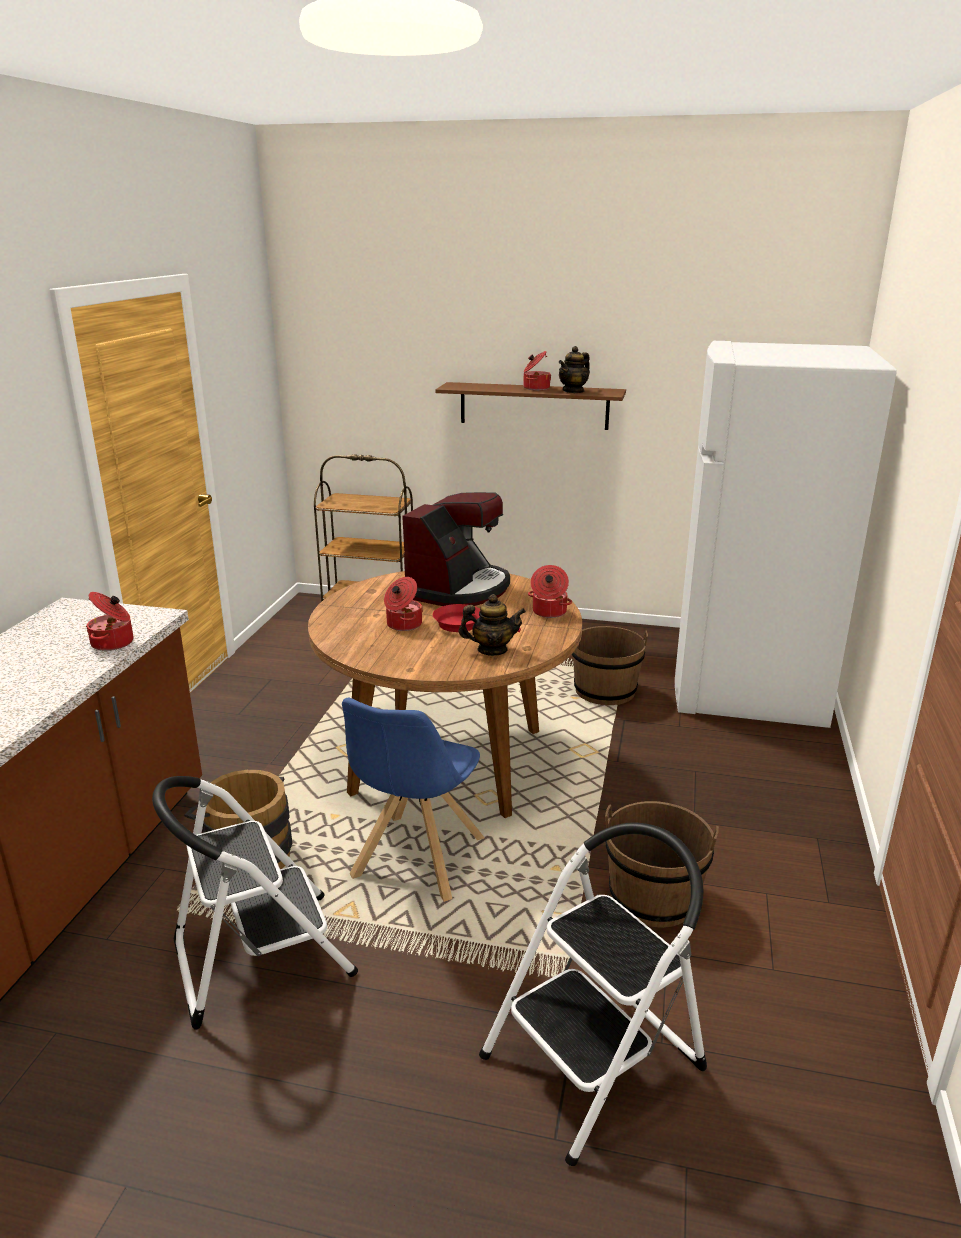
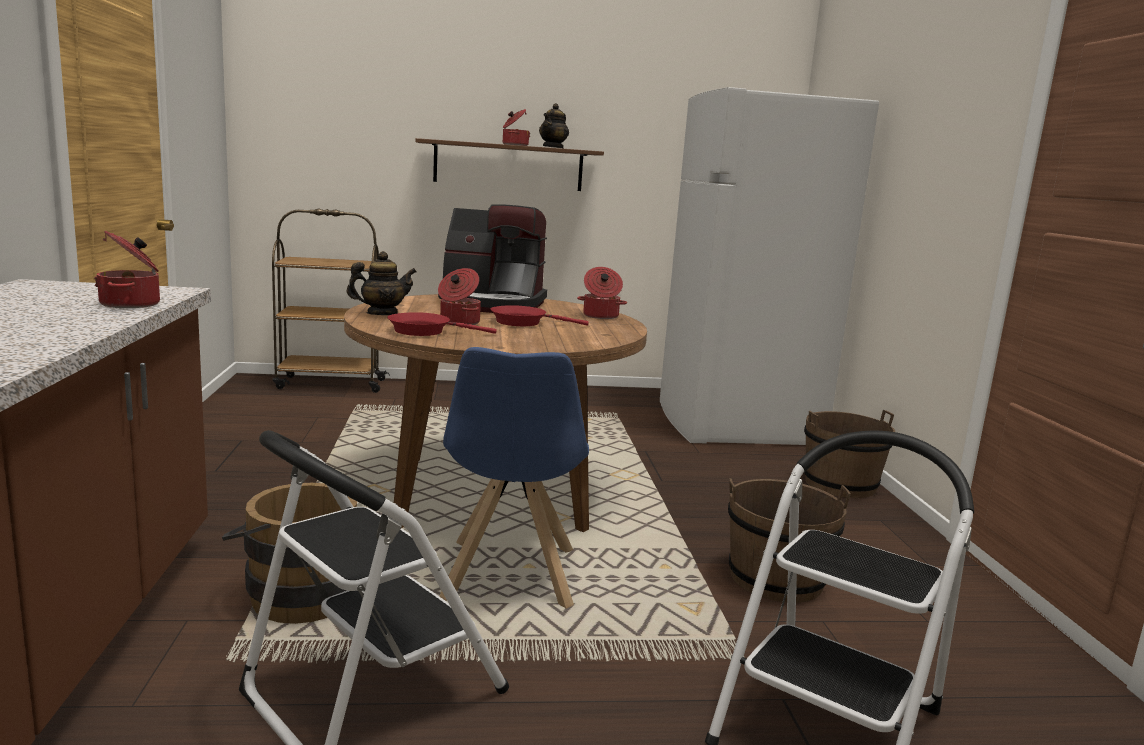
camera: 20 degrees left, 10 degrees down
(362, 641) = (425, 331): none -> red frying pan
(458, 589) = (492, 304): coffee machine -> coffee machine turned 90 degrees clockwise
(492, 650) = (573, 336): teapot -> teapot (382, 314)
(605, 691) = (612, 432): brown bucket -> brown bucket (840, 484)

